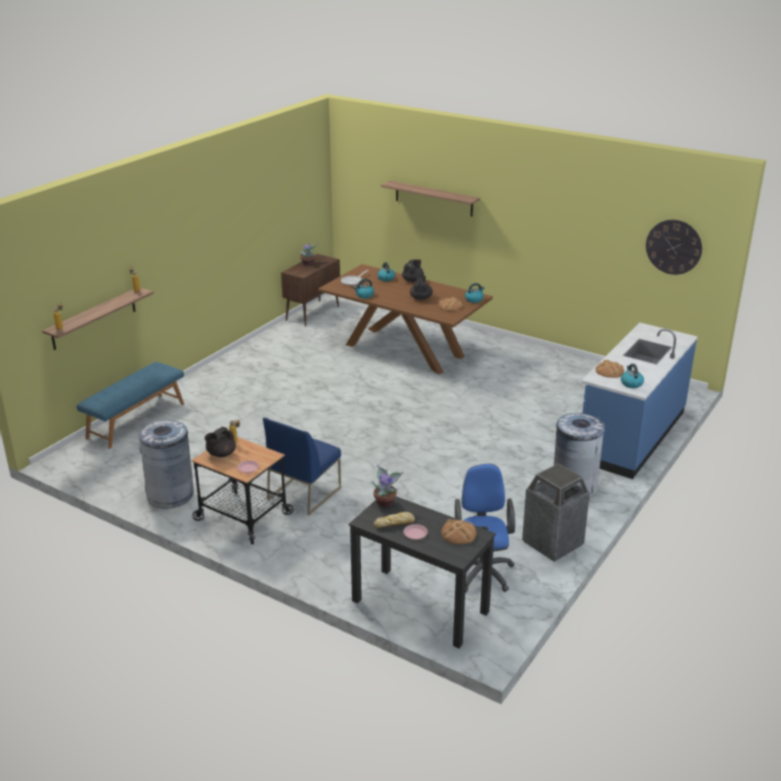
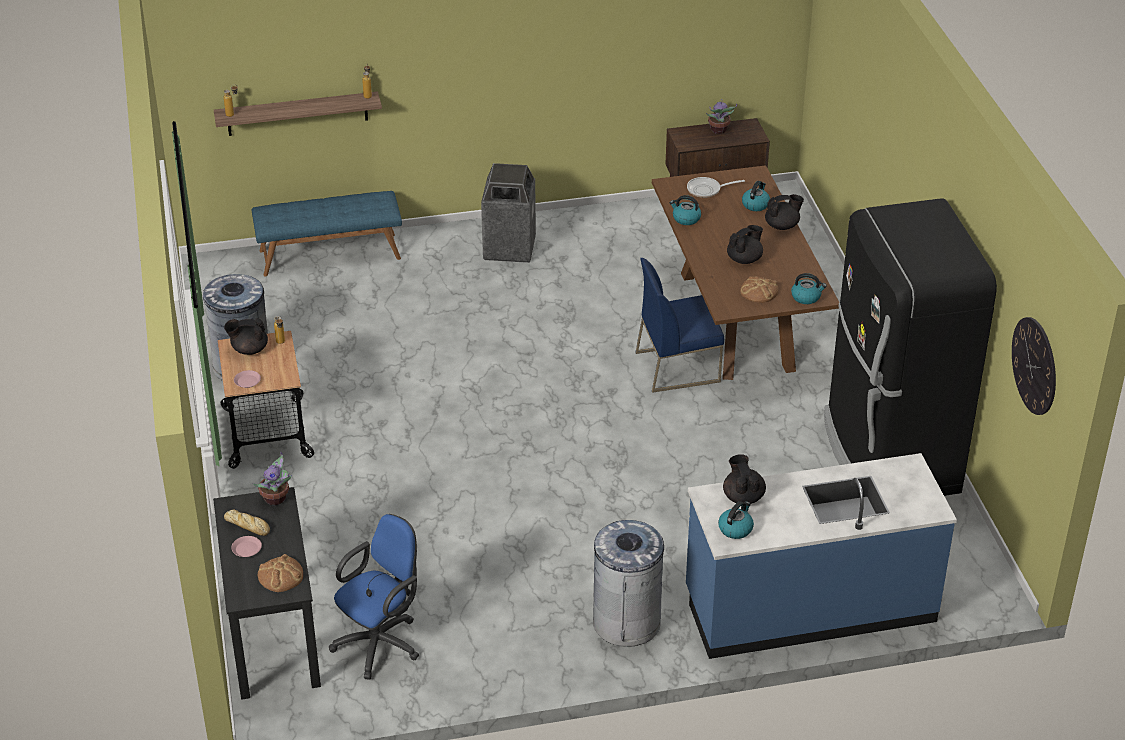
camera: 45 degrees right, 10 degrees up
(304, 493) = (355, 442): blue chair -> blue chair (678, 366)
(433, 198) = (874, 113): shelf -> none
(552, 543) = (493, 666): trash can -> trash can (509, 248)
(556, 366) = (888, 455): none -> black fridge
(609, 371) = (743, 496): bread -> black teapot

